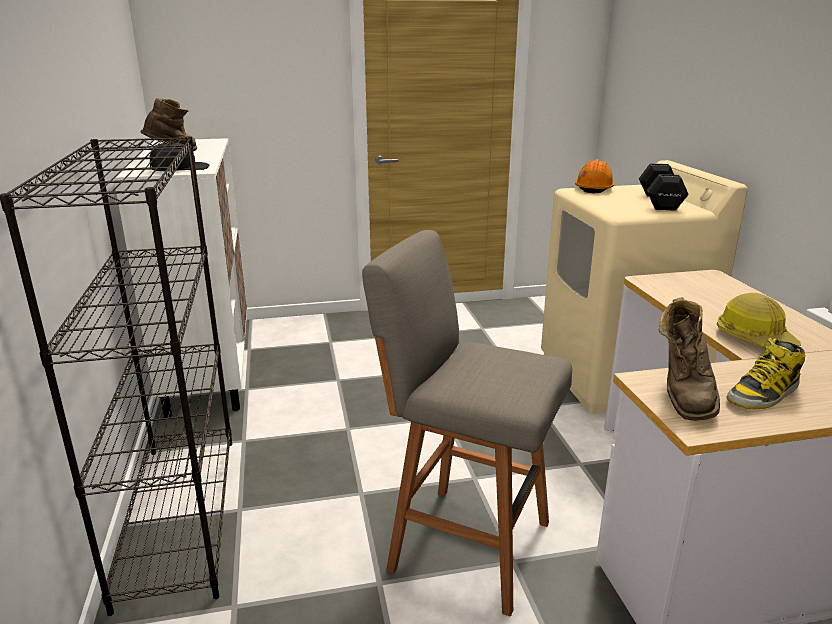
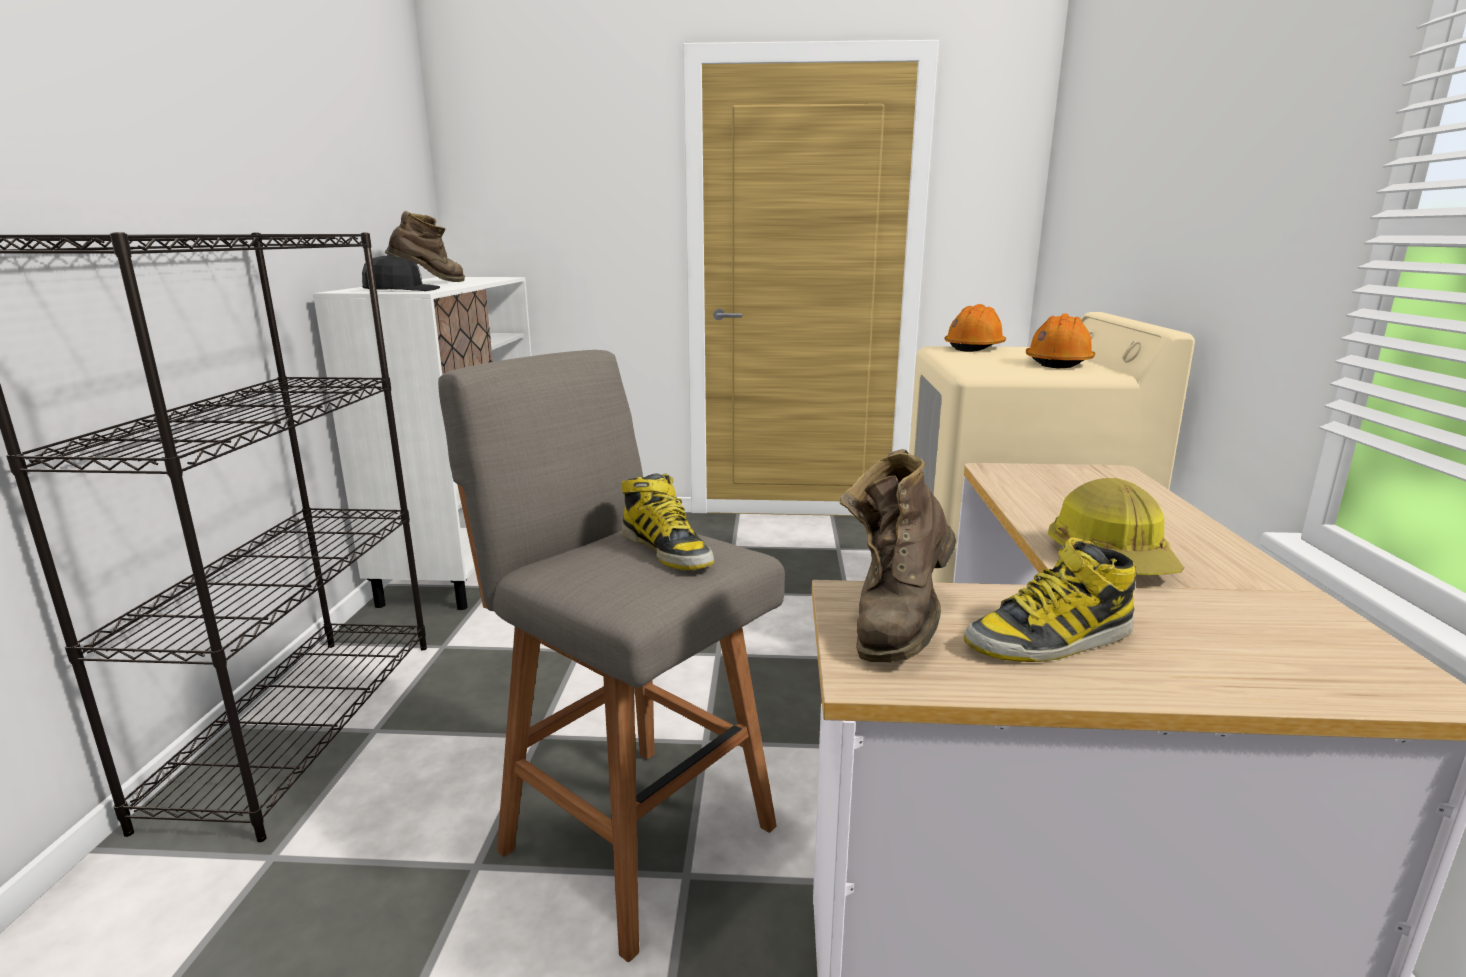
camera: 15 degrees right, 5 degrees down
(504, 363) = (667, 550): none -> boot
(659, 202) = (1058, 363): black dumbbell -> orange hard hat

